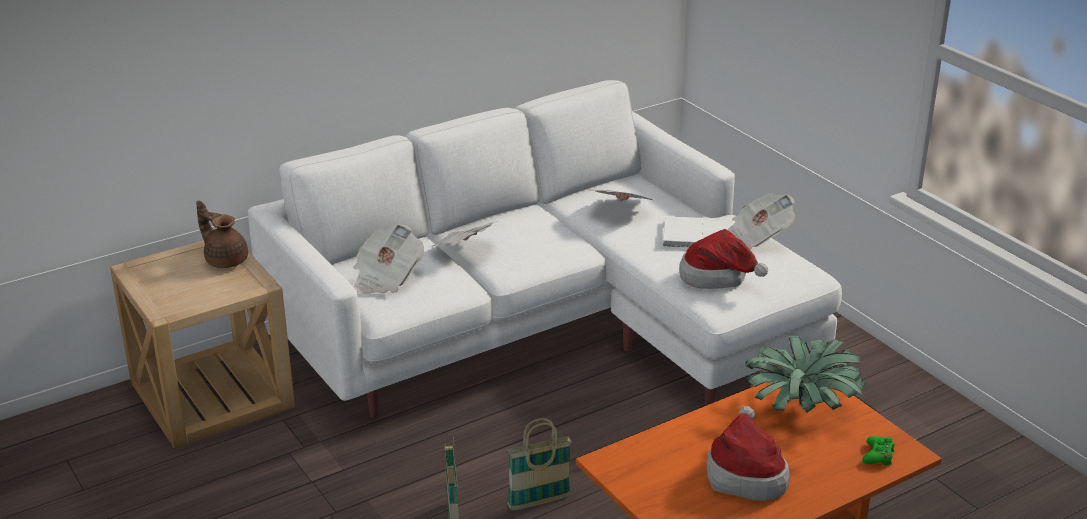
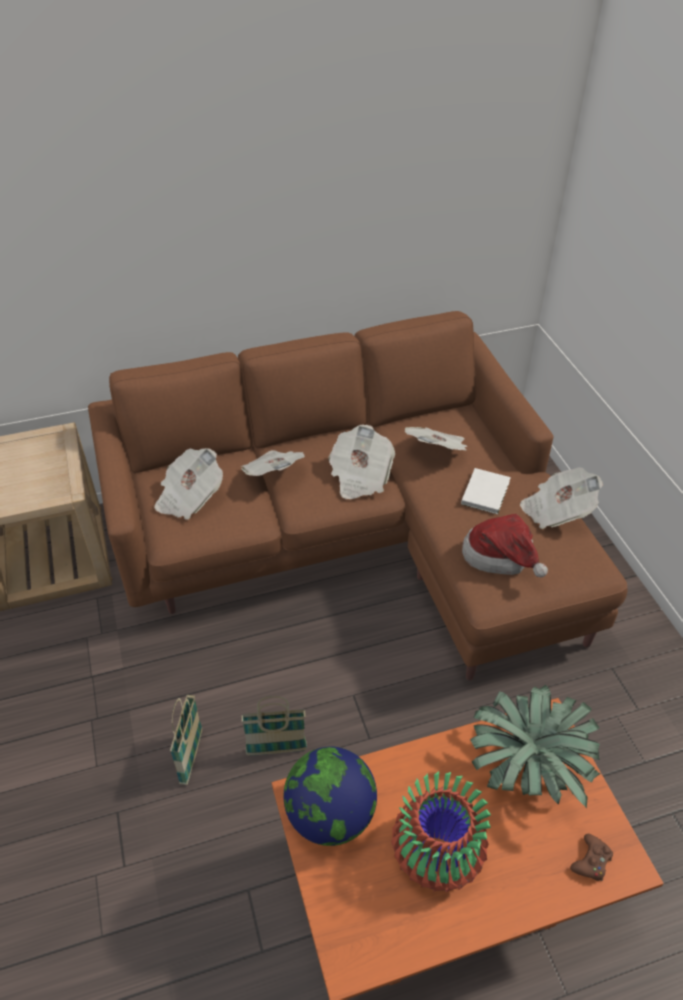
camera: 15 degrees right, 15 degrees up
(225, 260) = (54, 455): brown teapot -> none
(547, 331) = (357, 541): white sofa -> brown sofa
(553, 240) = (360, 477): none -> newspaper
(640, 468) = (330, 815): none -> globe
(745, 474) = (436, 852): hat -> vase
(878, 456) = (591, 861): green game controller -> brown game controller

